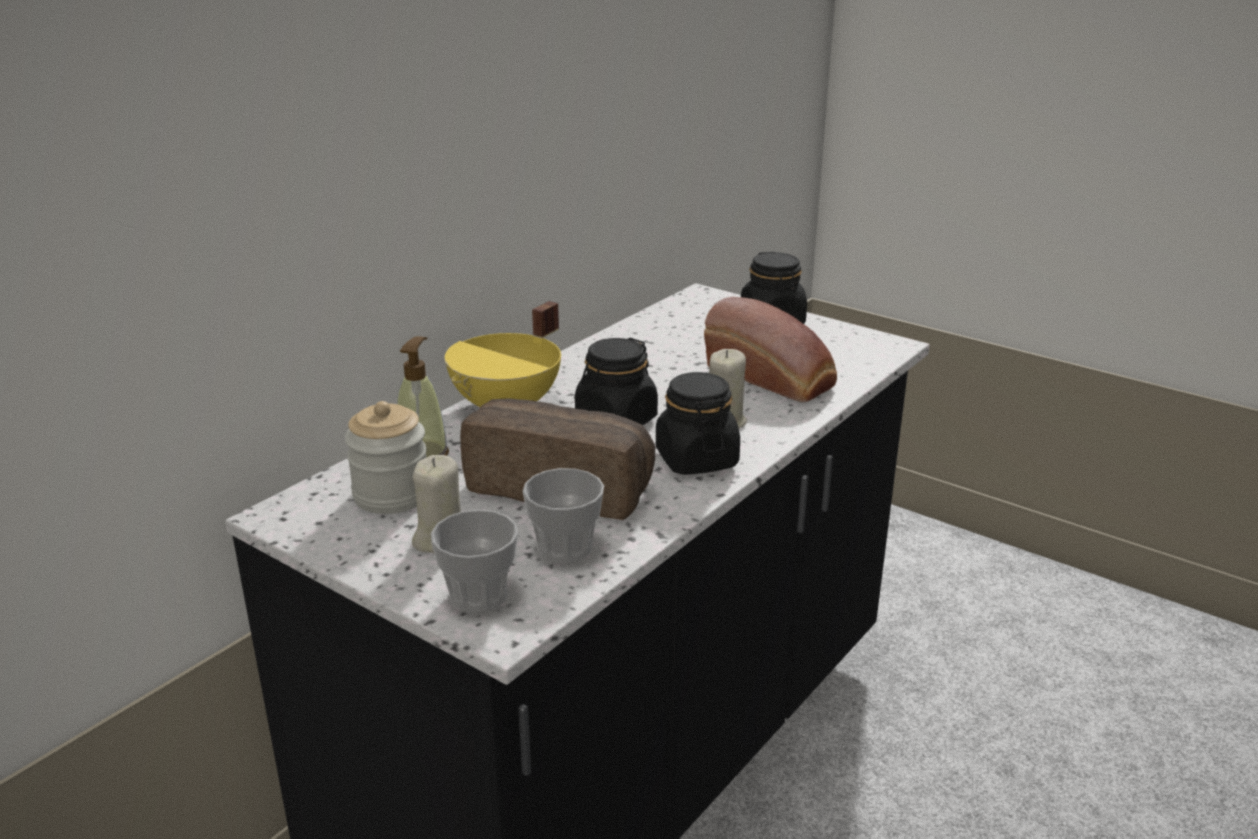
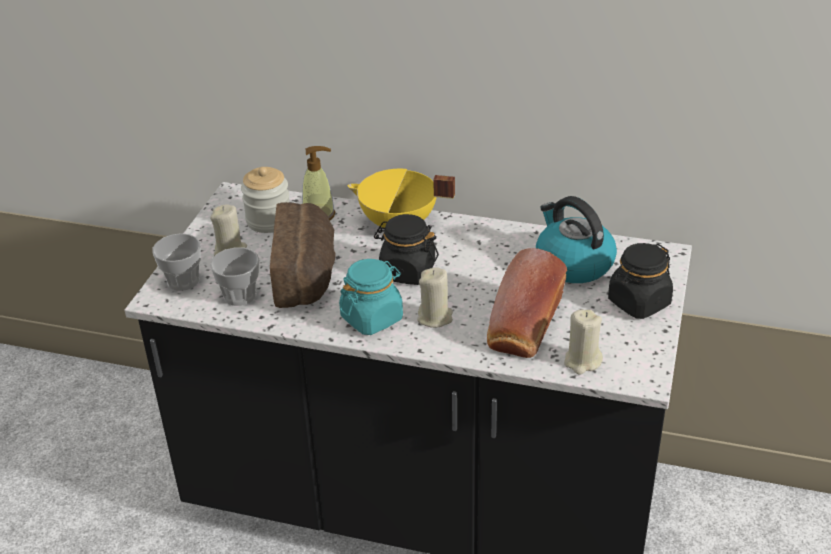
camera: 70 degrees right, 10 degrees up
(681, 334) = (573, 264): none -> kettle
(696, 459) = (372, 318): black jar -> turquoise jar
(851, 365) = (582, 361): none -> beige candle

